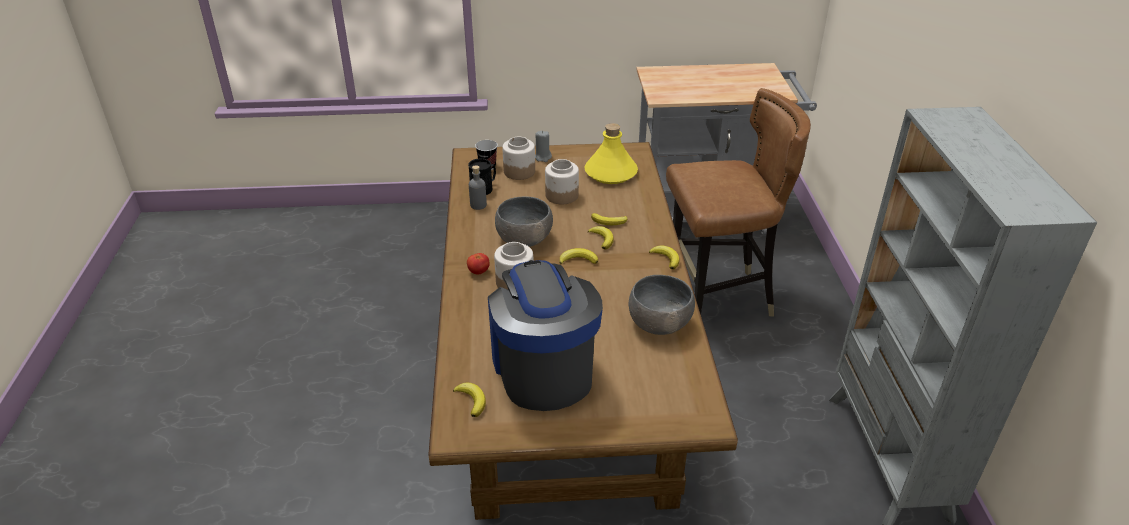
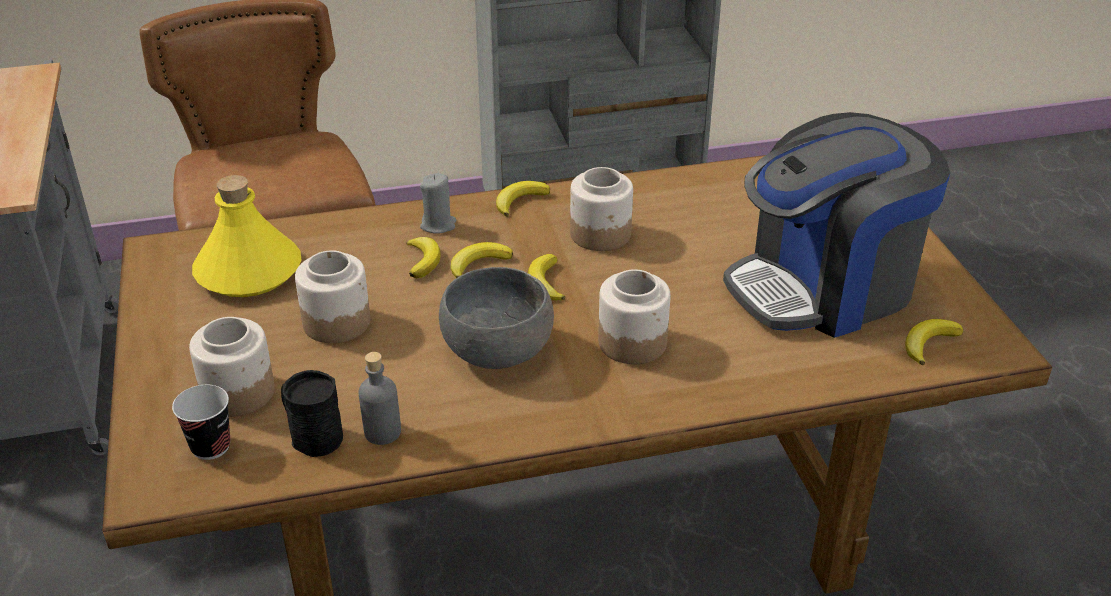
camera: 100 degrees left, 0 degrees up
(478, 272) = (617, 391): tomato -> none
(543, 157) = (175, 366): grey candle -> grey candle (438, 225)
(622, 285) = (601, 234): none -> jar
(659, 323) = (678, 199): grey bowl -> none

